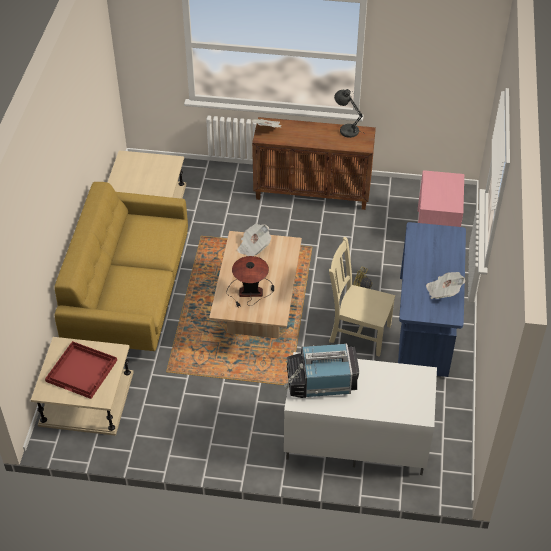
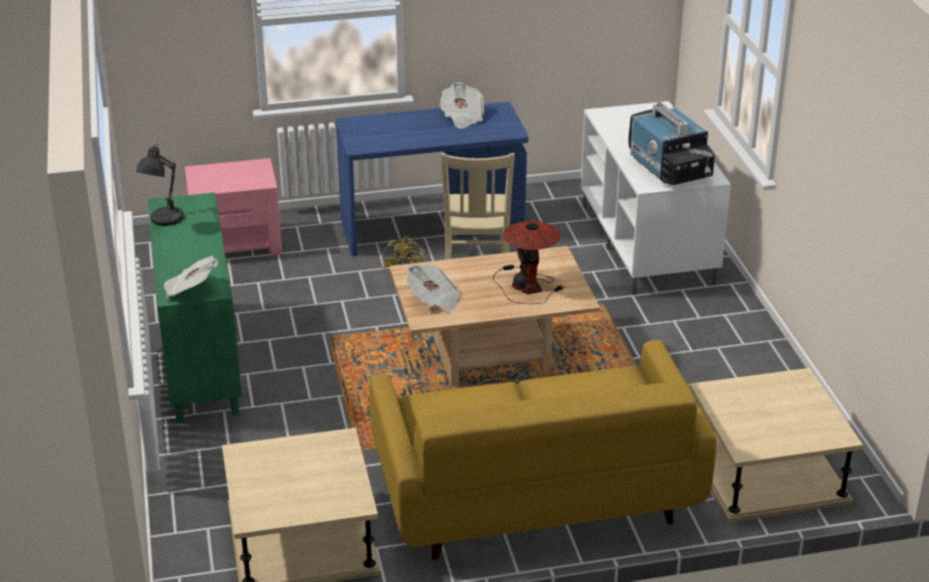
camera: 110 degrees left, 15 degrees down
(82, 370) = (771, 411): red tray -> none
(313, 192) = (199, 360): brown cabinet -> green cabinet

